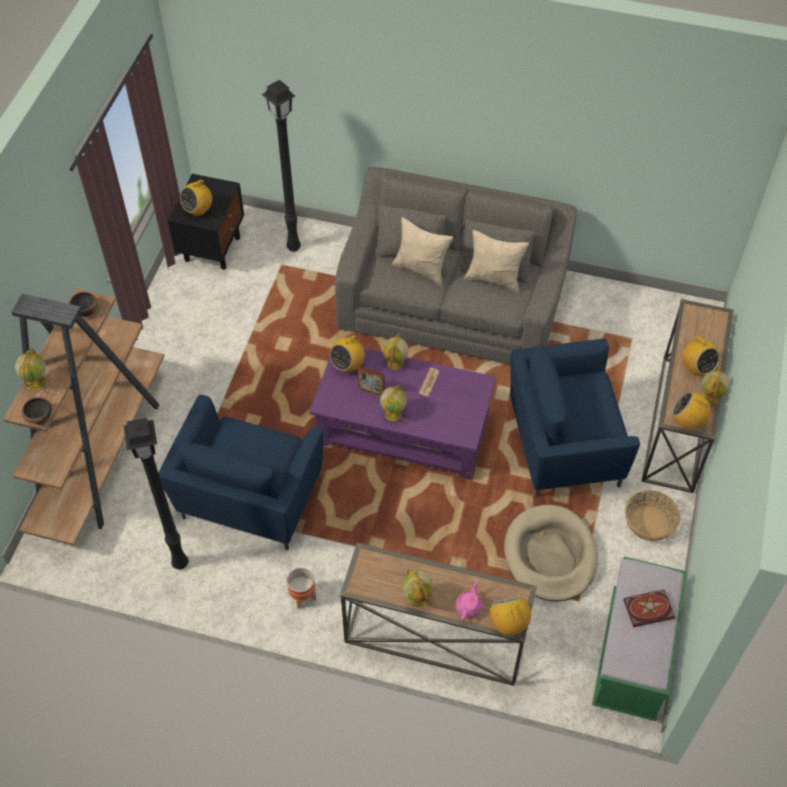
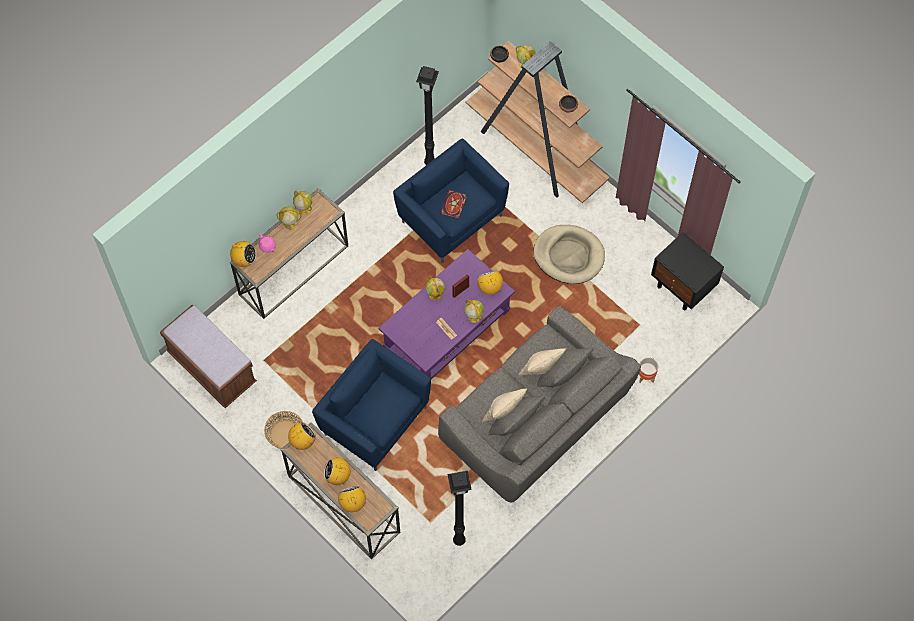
camera: 120 degrees right, 10 degrees up
(198, 210) = (682, 255): radio -> radio (353, 503)
(292, 247) = (653, 340): black floor lamp -> black floor lamp (459, 539)
(302, 596) = (366, 215): planter -> planter (646, 376)
(550, 555) = (302, 362): beige dog bed -> beige dog bed (569, 255)
(562, 445) = (374, 419): blue armchair -> blue armchair turned 75 degrees counterclockwise
(633, 655) = (212, 368): green bench -> brown bench
(649, 608) = (211, 351): book -> book (454, 205)
(710, 398) = (310, 468): globe -> globe (303, 209)

